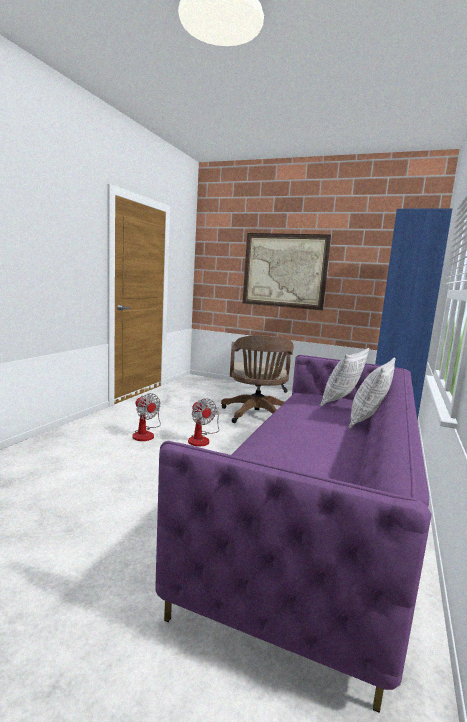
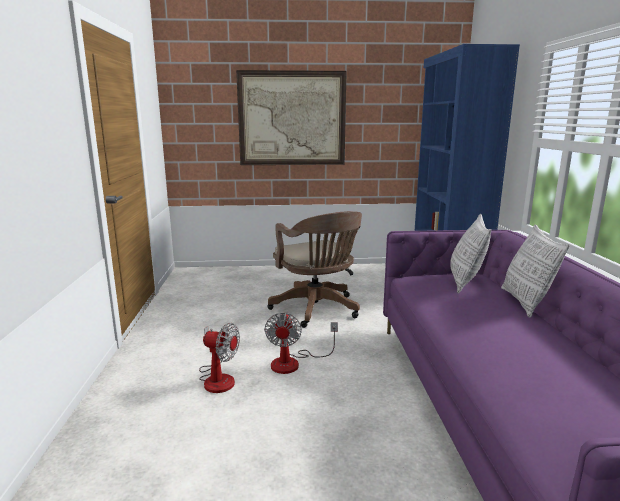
camera: 25 degrees left, 5 degrees up
(202, 439) = (294, 362): fan -> fan turned 60 degrees clockwise

